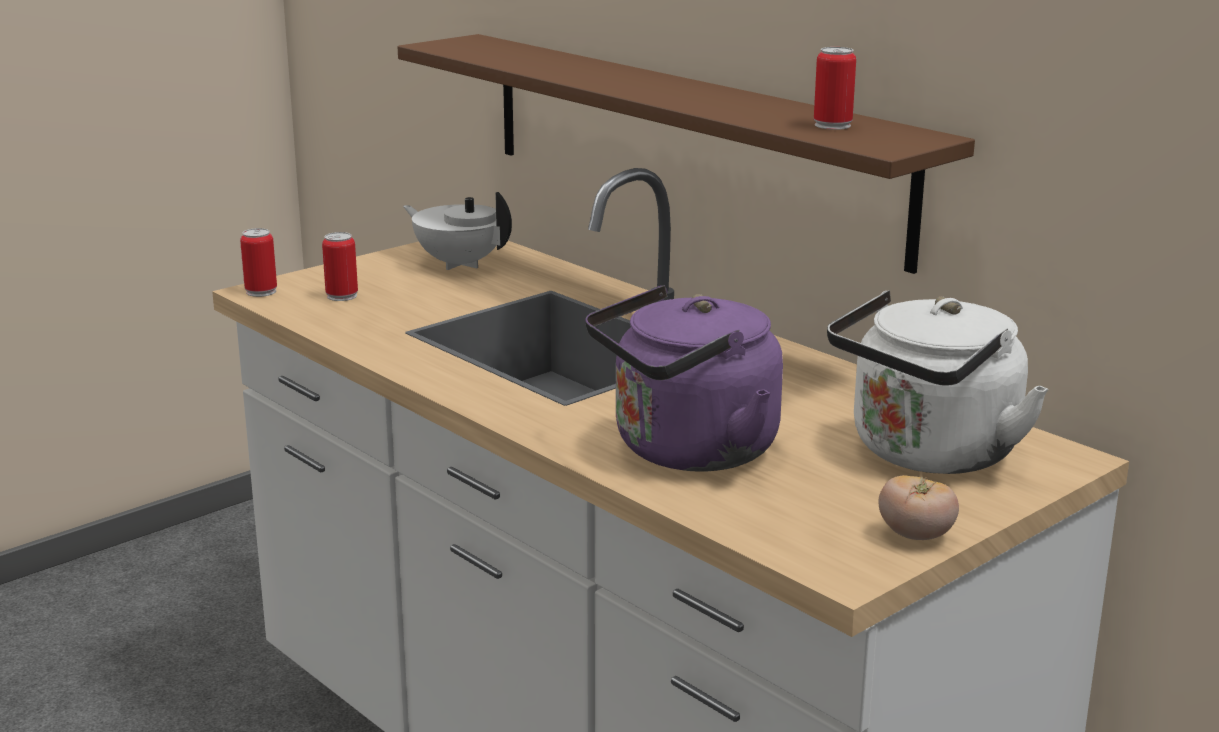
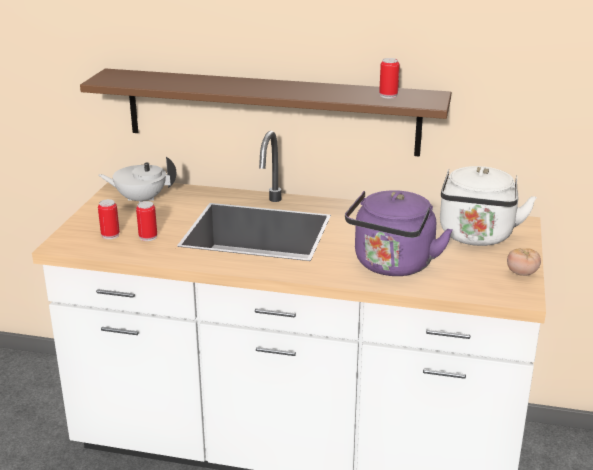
camera: 35 degrees left, 5 degrees up
(261, 291) = (61, 245): can -> can (148, 237)

